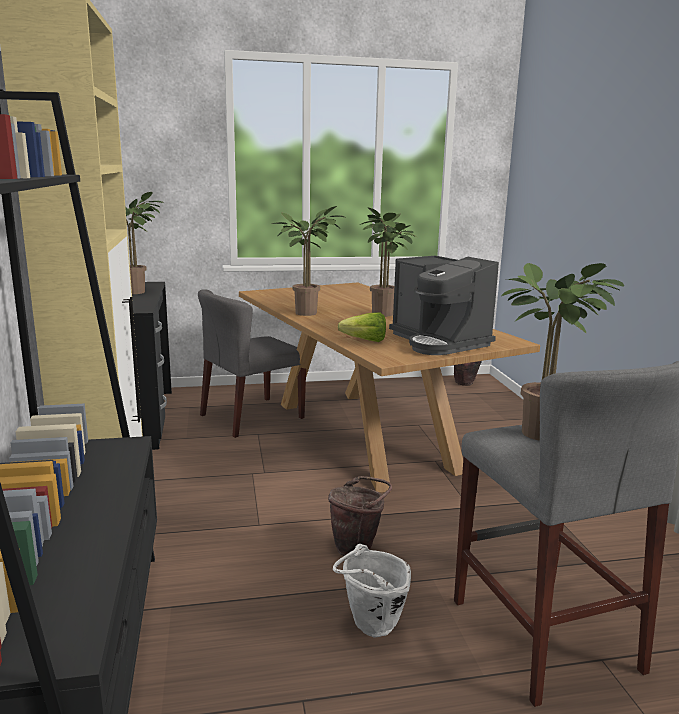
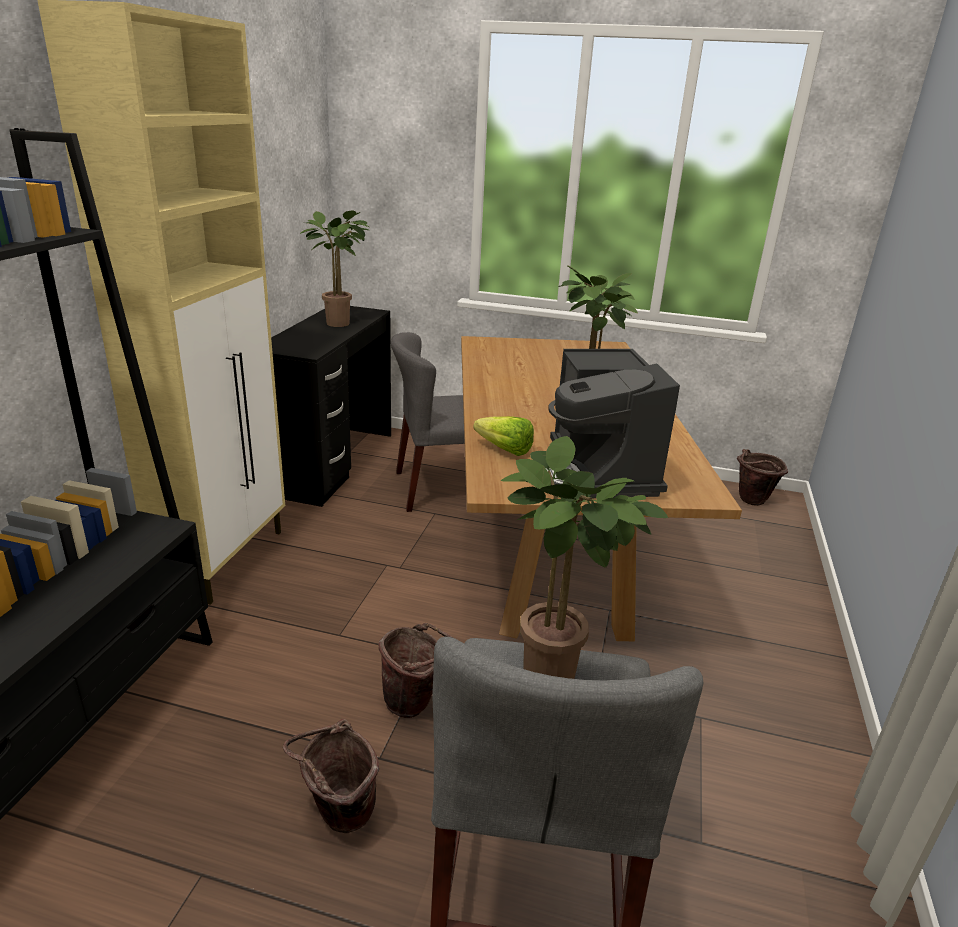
camera: 25 degrees right, 10 degrees up
(309, 312) = (498, 386): potted plant -> none
(370, 629) = (338, 817): white bucket -> brown bucket

